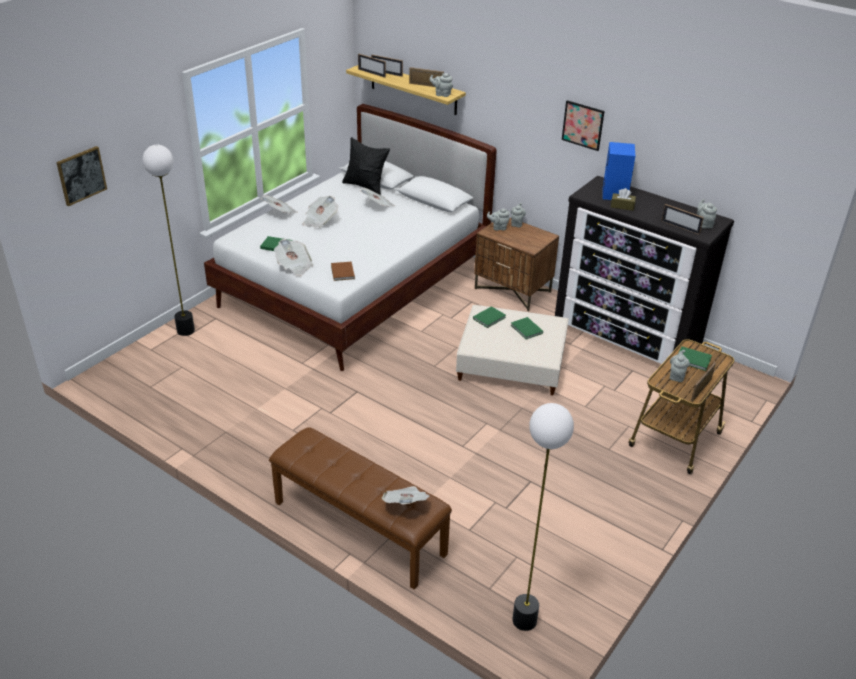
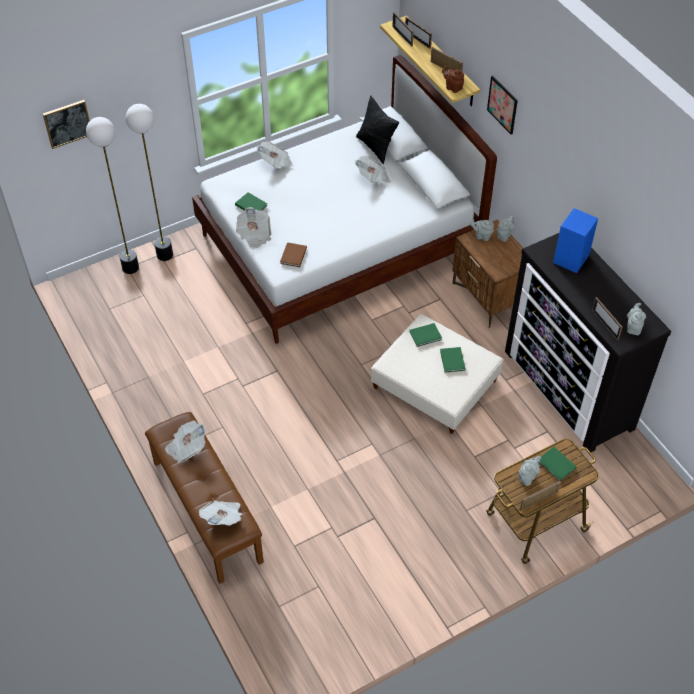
camera: 25 degrees right, 15 degrees up
(320, 220) = (307, 183): newspaper -> newspaper (186, 448)
(441, 94) = (452, 87): grey teapot -> brown teapot
(524, 621) = (289, 646): floor lamp -> floor lamp (130, 268)
(583, 125) = (566, 174): picture -> picture (502, 104)
(622, 206) = (566, 278): brown tissue box -> none

